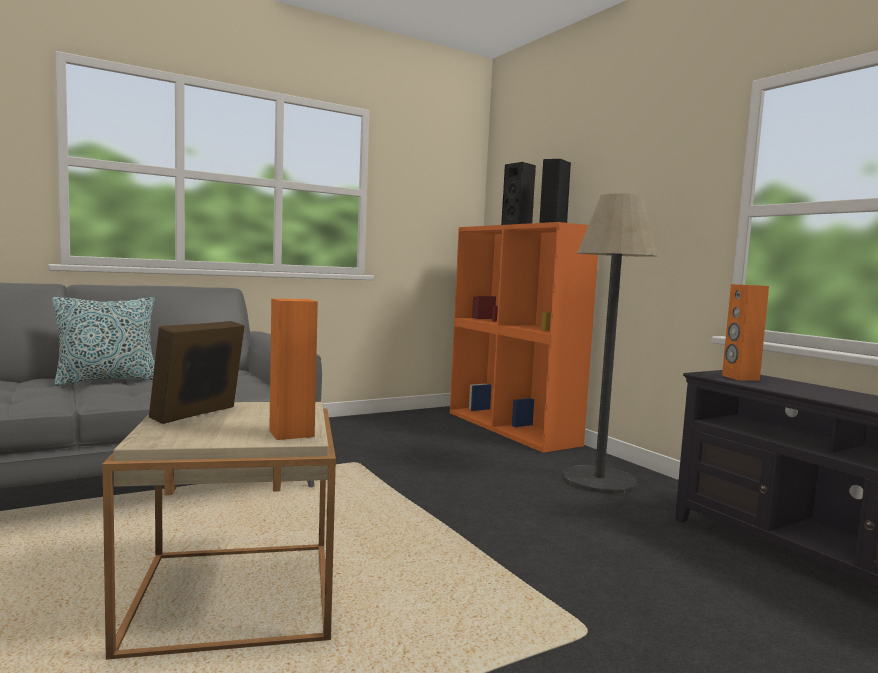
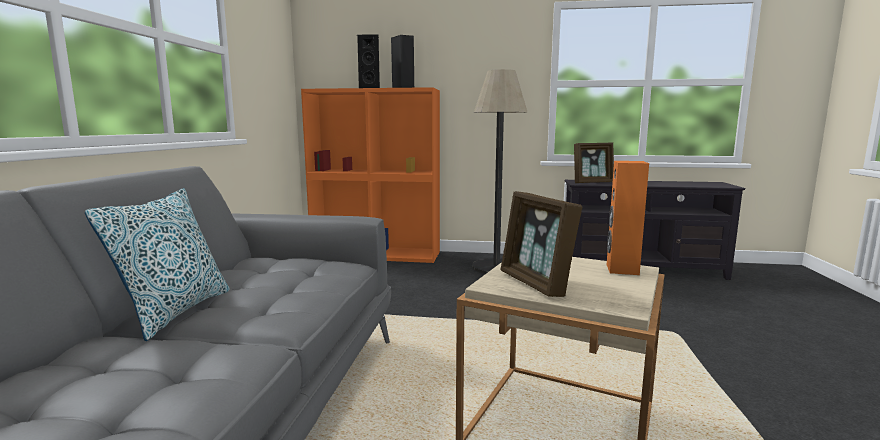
camera: 50 degrees left, 5 degrees up
(739, 378) = (593, 182): orange speaker -> picture frame

